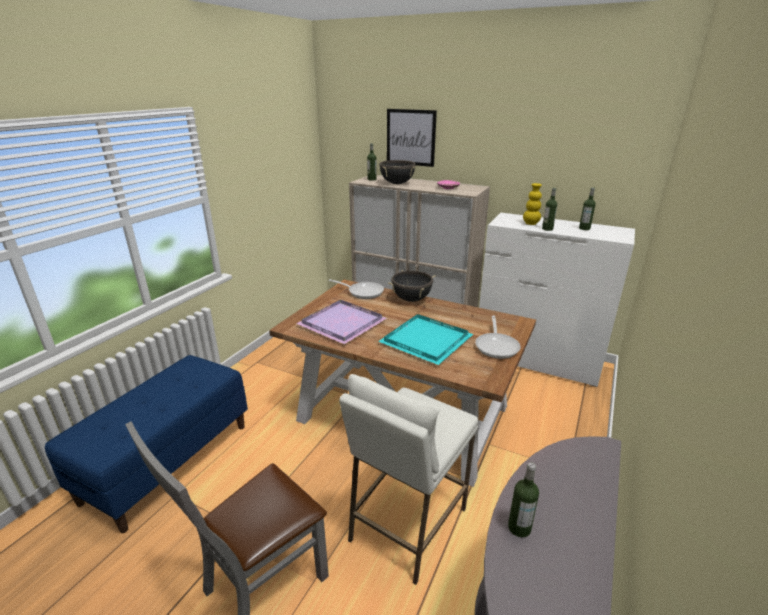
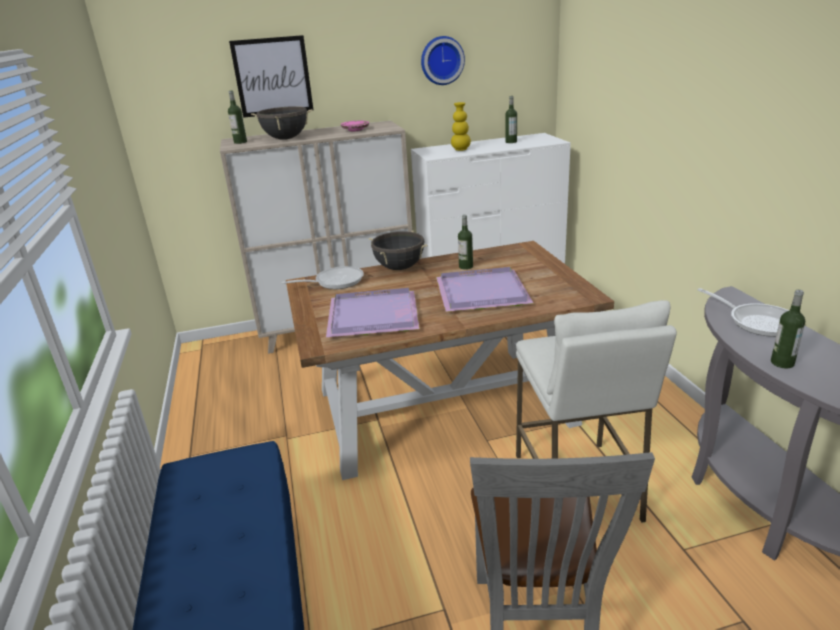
camera: 40 degrees left, 0 degrees up
(425, 339) = (480, 292): turquoise tray -> purple tray
(497, 346) = (544, 271): frying pan -> frying pan (757, 321)
(544, 145) = (441, 60): none -> wall clock
(547, 229) = (484, 149): bottle -> bottle (466, 267)

